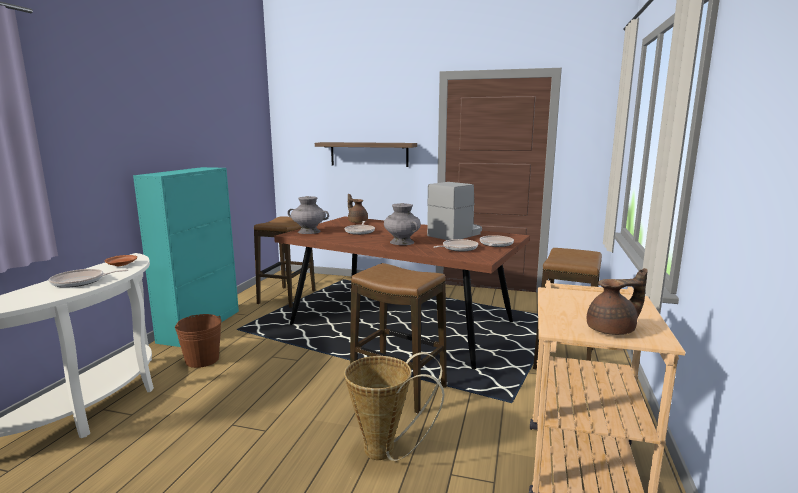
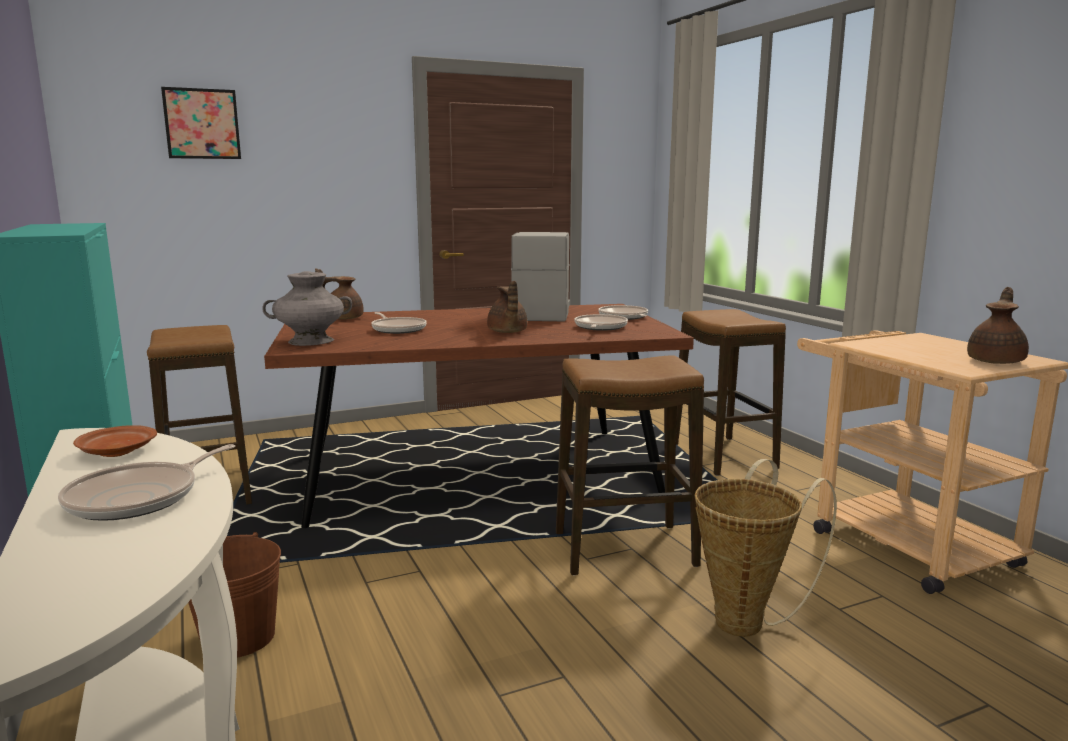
camera: 40 degrees left, 0 degrees up
(329, 116) = (202, 124): none -> picture
(369, 154) = (292, 198): shelf -> none
(401, 242) = (507, 332): grey vase -> brown teapot

